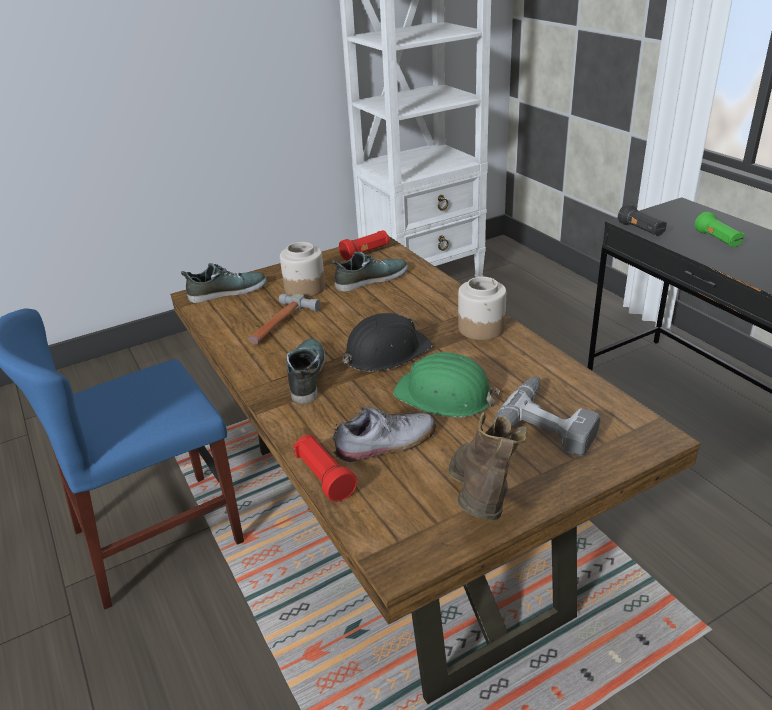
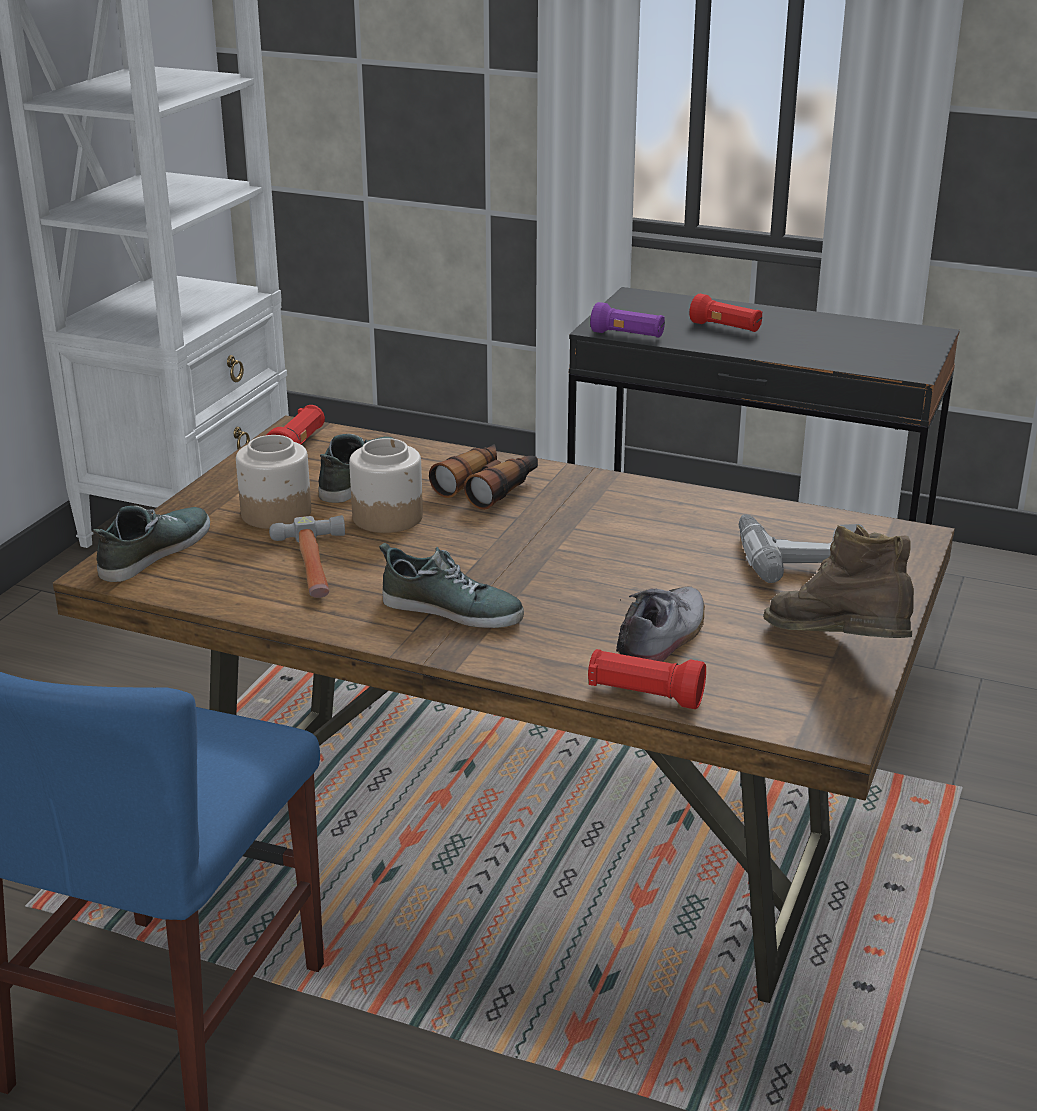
camera: 40 degrees left, 5 degrees down
(306, 375) = (452, 609): shoe -> shoe turned 150 degrees clockwise
(385, 352) = (516, 552): black hard hat -> none
(427, 306) = (488, 487): none -> binoculars
(444, 395) = (655, 572): green hard hat -> none
(481, 328) = (593, 491): jar -> jar (388, 517)
(641, 230) = (628, 336): black flashlight -> purple flashlight
(717, 240) = (726, 328): green flashlight -> red flashlight

